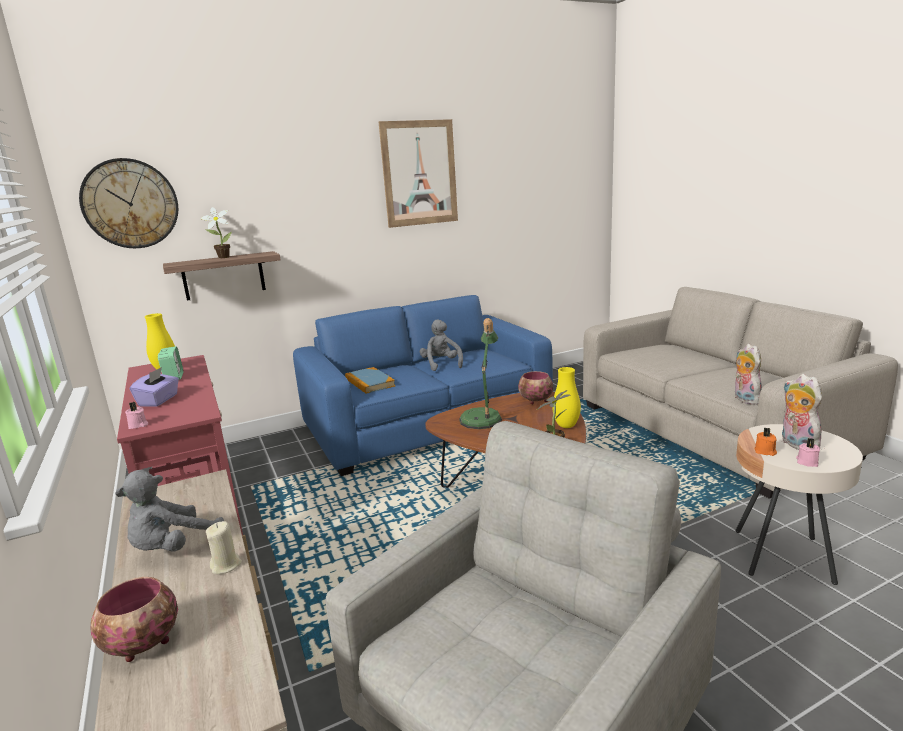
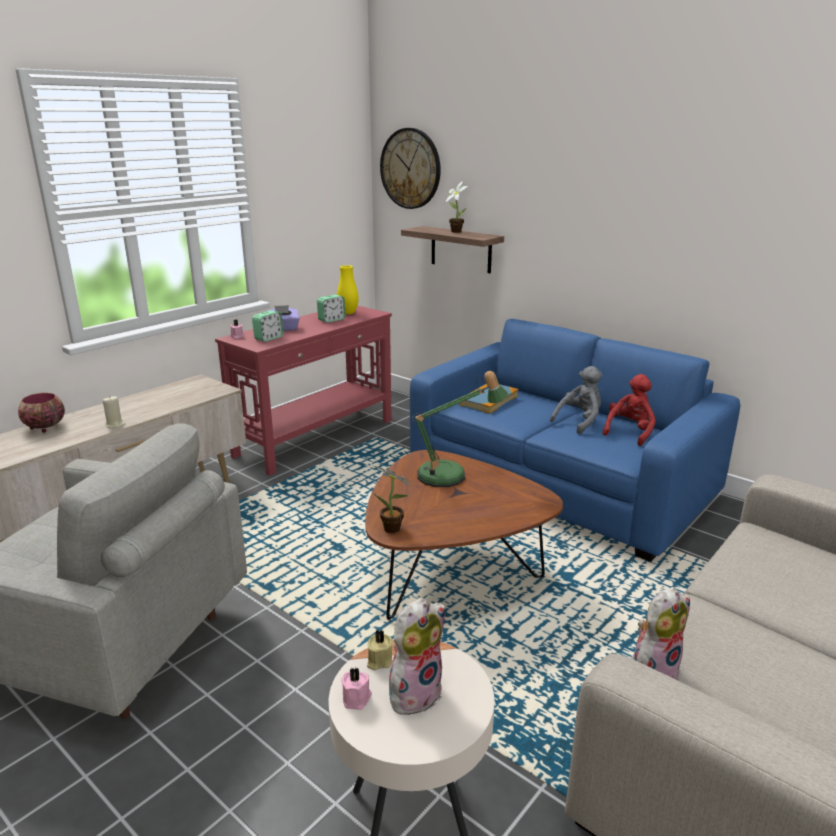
camera: 65 degrees right, 5 degrees up
(173, 547) = (136, 406): grey plush toy -> none
(180, 408) = (269, 338): none -> alarm clock
(419, 173) = (686, 172): picture -> none
(472, 356) = (629, 432): none -> red plush toy
(535, 400) = (520, 498): bowl -> none
(566, 426) = (457, 528): yellow vase -> none
(765, 452) = (378, 661): orange candle -> beige candle

